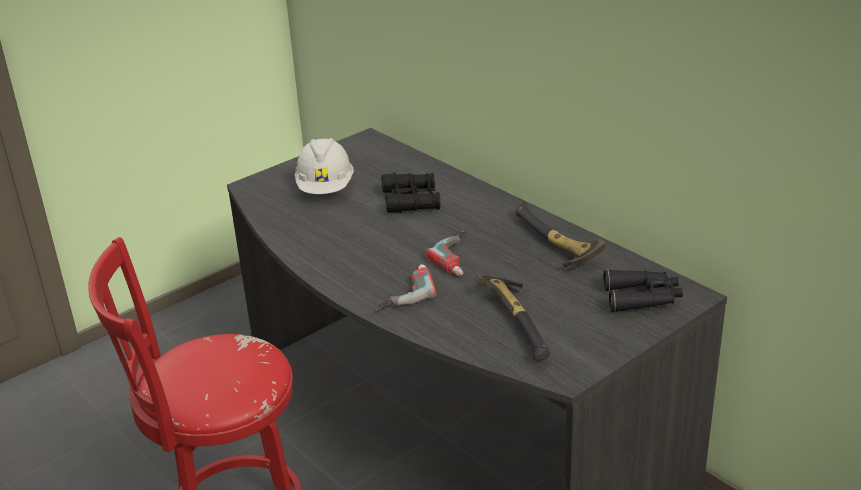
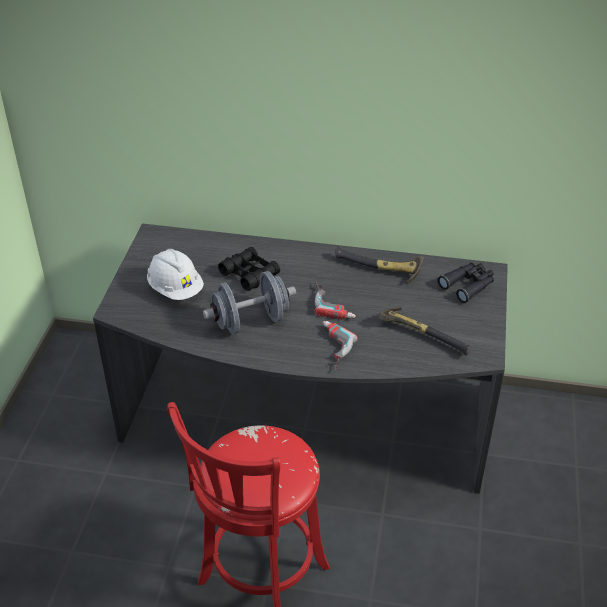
camera: 40 degrees left, 10 degrees up
(356, 240) = (251, 321): none -> grey dumbbell

